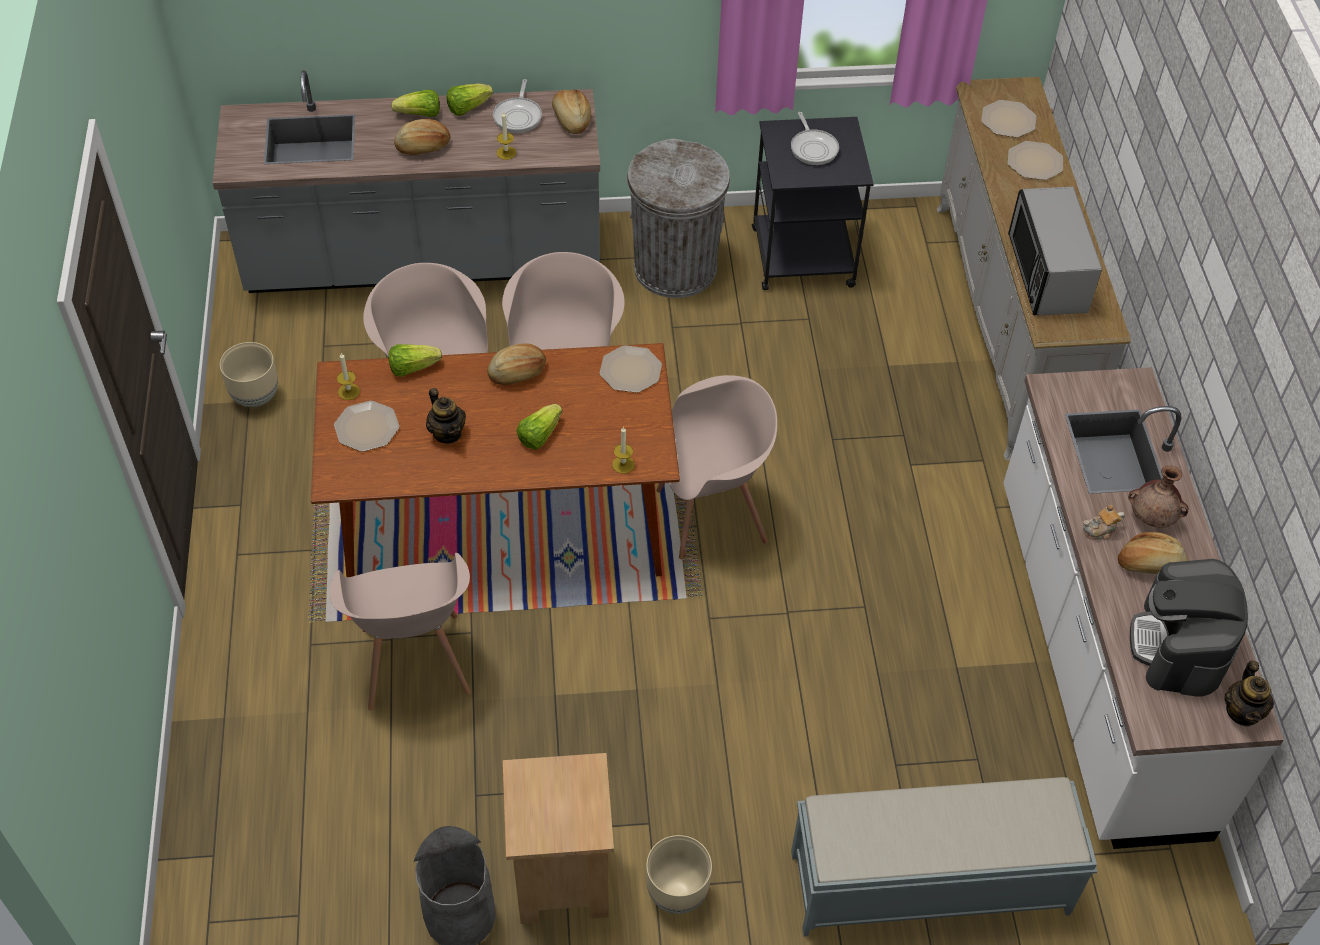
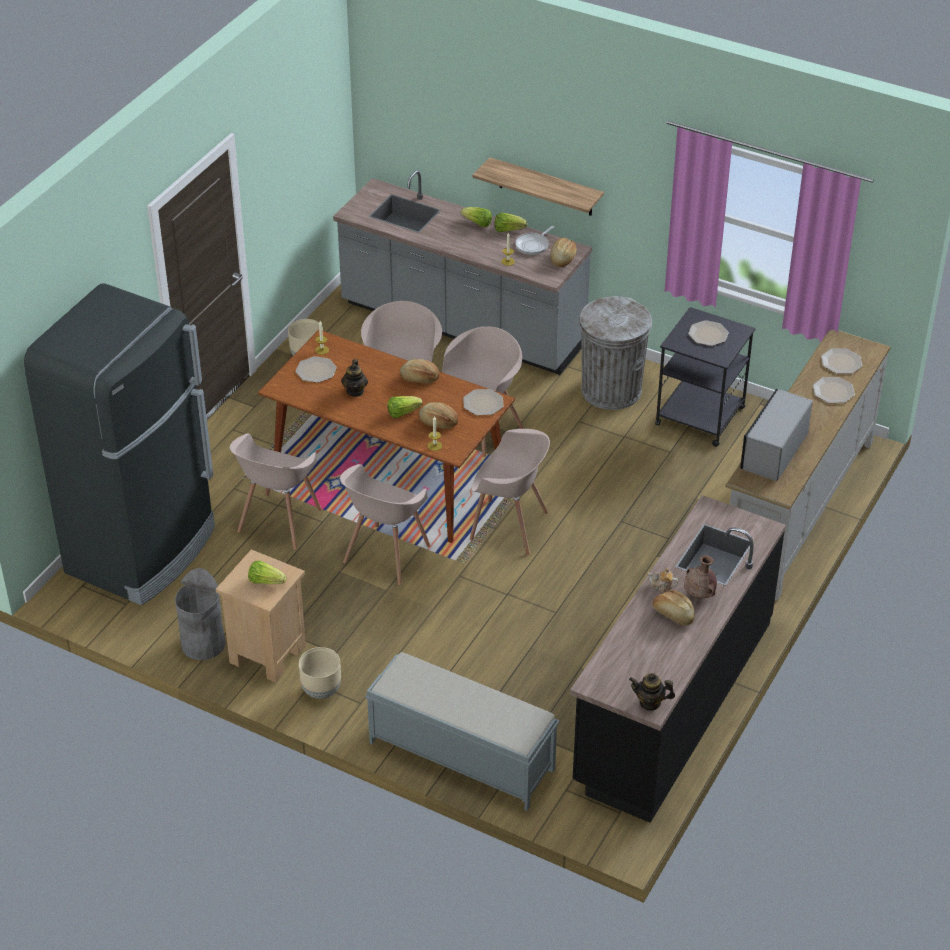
camera: 35 degrees right, 10 degrees down
(256, 813) = (143, 550): none -> black fridge
(413, 367) = (365, 352): lettuce -> lettuce (266, 581)
(423, 146) = (463, 240): bread -> bread (438, 422)
(508, 28) = (545, 187): none -> shelf
(595, 638) = (386, 555): none -> beige chair
(813, 148) = (708, 334): frying pan -> plate
(1095, 656) = (672, 702): white counter -> black counter
(1179, 646) = (647, 658): coffee machine -> none
(1242, 712) = (650, 702): teapot -> teapot turned 60 degrees clockwise

